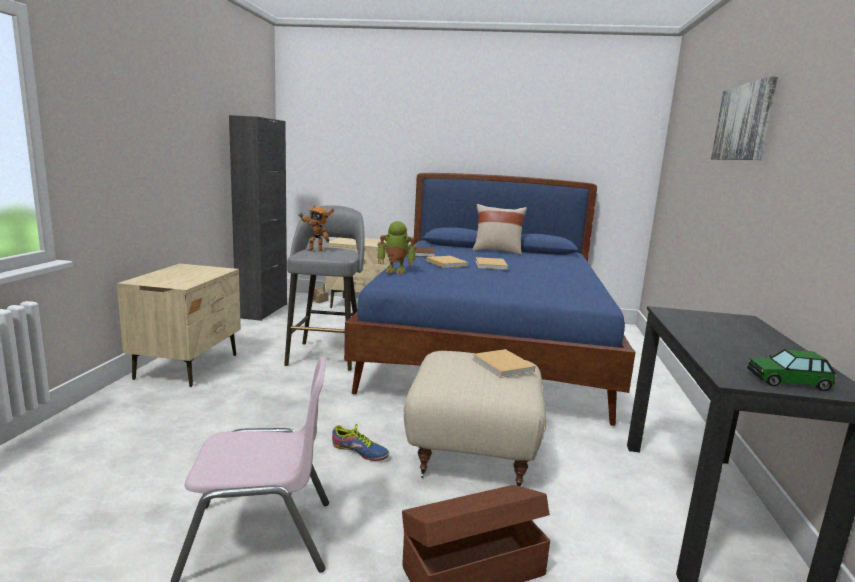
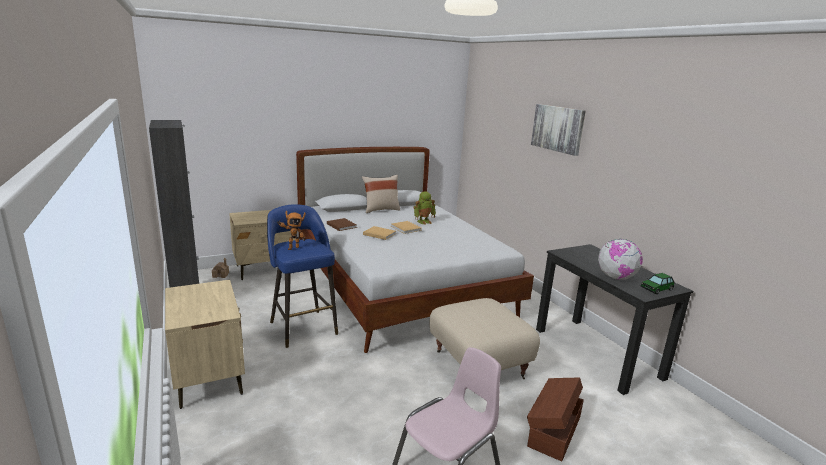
camera: 35 degrees left, 5 degrees up
(326, 355) = (303, 327): grey stool -> blue stool
(360, 451) = (424, 392): shoe -> none
(396, 270) = (364, 251): toy robot -> toy robot (424, 221)
(488, 350) = (400, 286): blue bed -> white bed
(503, 366) = (491, 308): beige book -> none
(720, 352) = (616, 277): none -> globe

